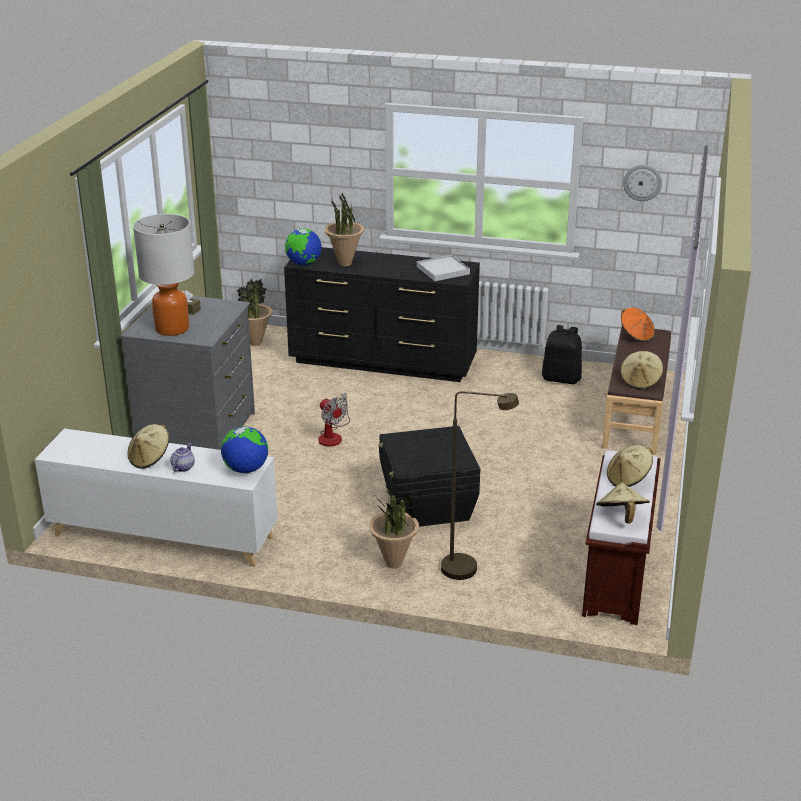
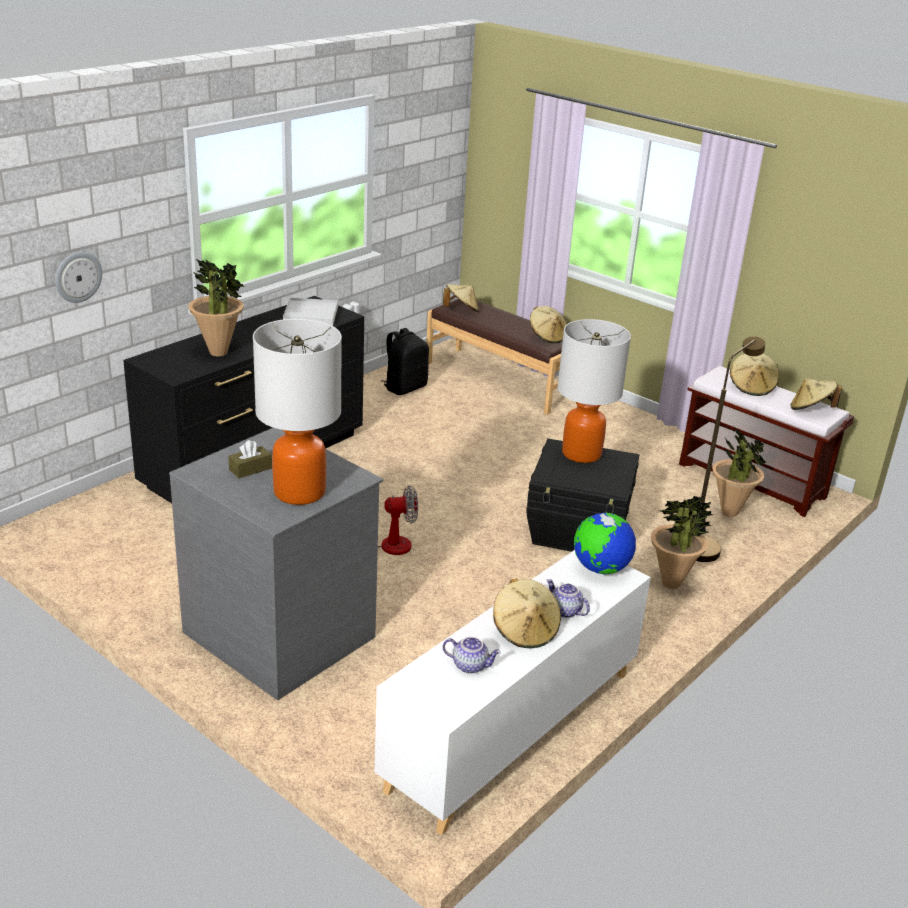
camera: 65 degrees left, 0 degrees up
(101, 450) = (470, 665): none -> teapot
(255, 343) = (97, 525): potted plant -> potted plant (729, 513)
(303, 264) = (183, 373): globe -> none
(447, 443) = (581, 454): none -> table lamp
(636, 336) = (461, 310): orange hat -> beige hat
(642, 182) = (420, 153): wall clock -> wall clock (77, 276)

